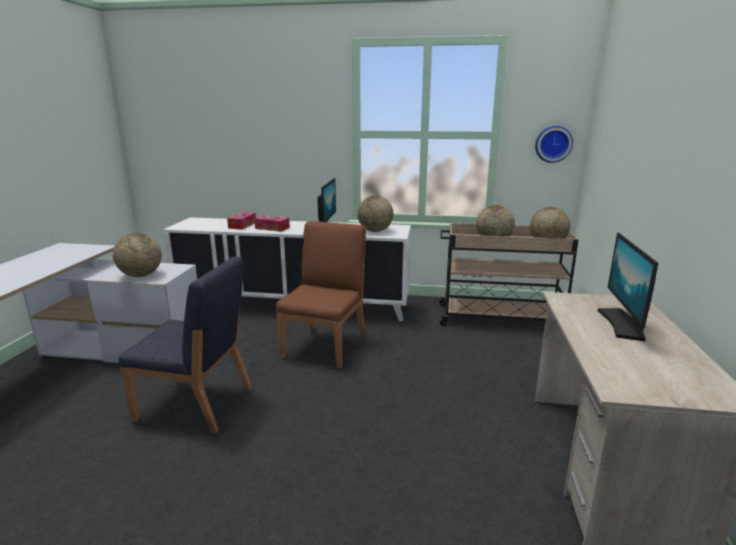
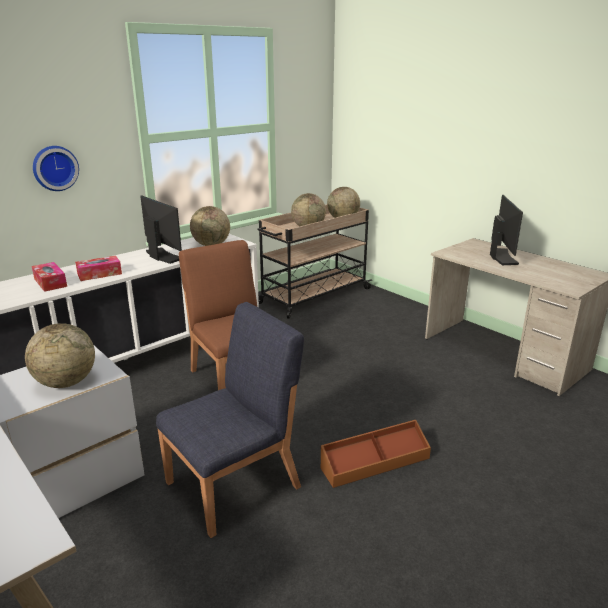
camera: 50 degrees left, 5 degrees up
(283, 456) = (374, 462): none -> brown storage box
(553, 144) = (311, 130): wall clock -> wall clock (54, 168)
(623, 324) = (501, 257): monitor -> monitor turned 135 degrees counterclockwise

